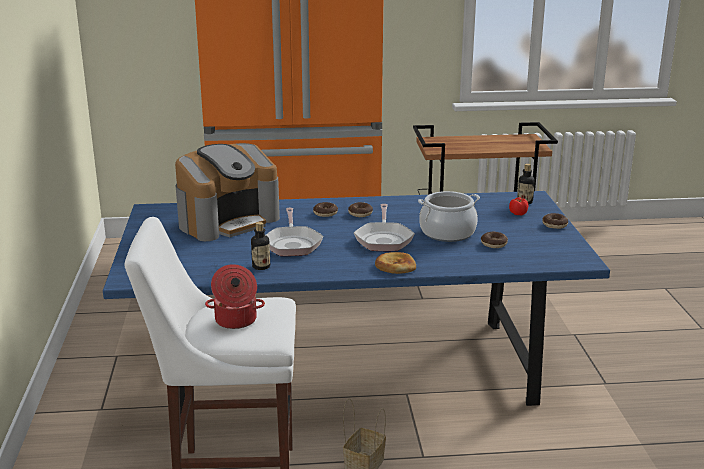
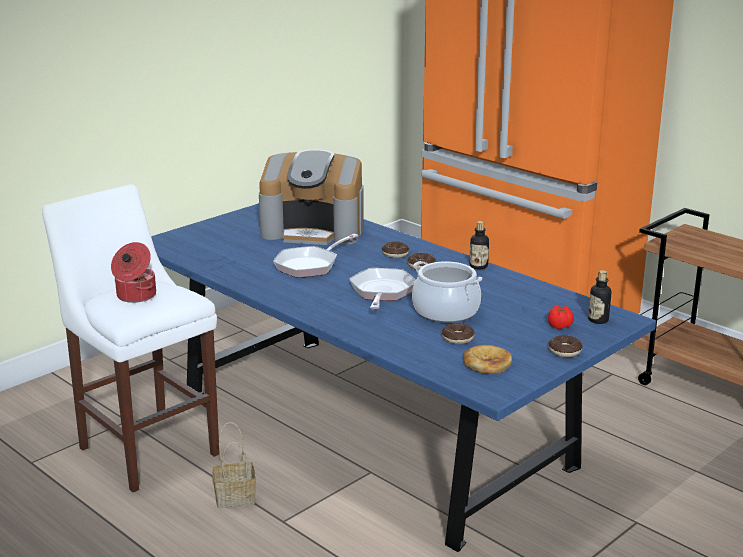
camera: 50 degrees right, 0 degrees up
(261, 266) = (247, 271): bottle -> bottle (478, 266)
(384, 239) = (382, 292): frying pan -> frying pan turned 135 degrees clockwise
(395, 266) = (331, 315): bread -> bread (487, 363)

